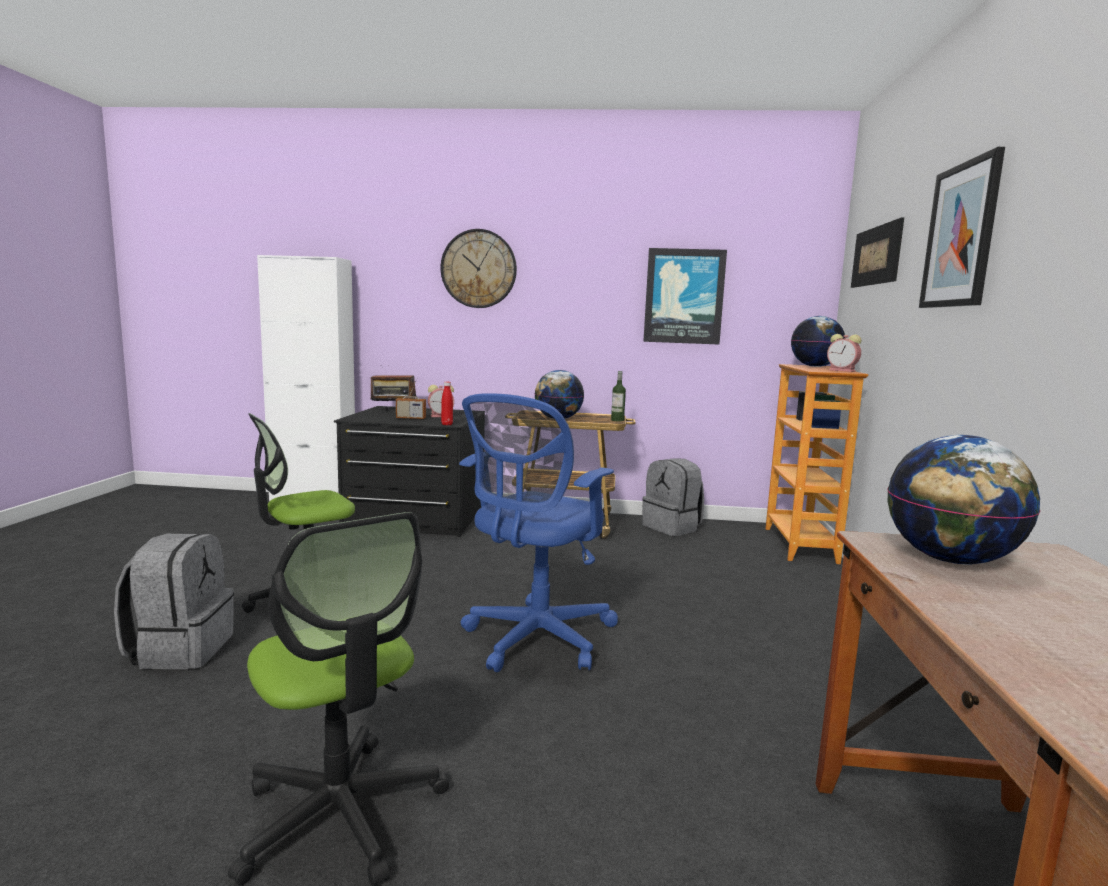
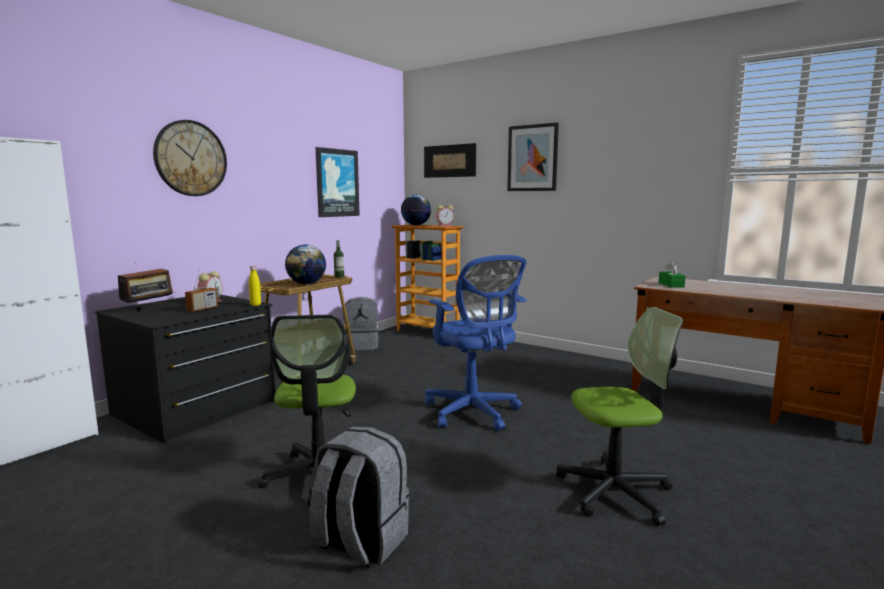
camera: 60 degrees left, 0 degrees up
(447, 424) = (255, 305): red bottle -> yellow bottle
(949, 560) = (671, 285): globe -> green tissue box

